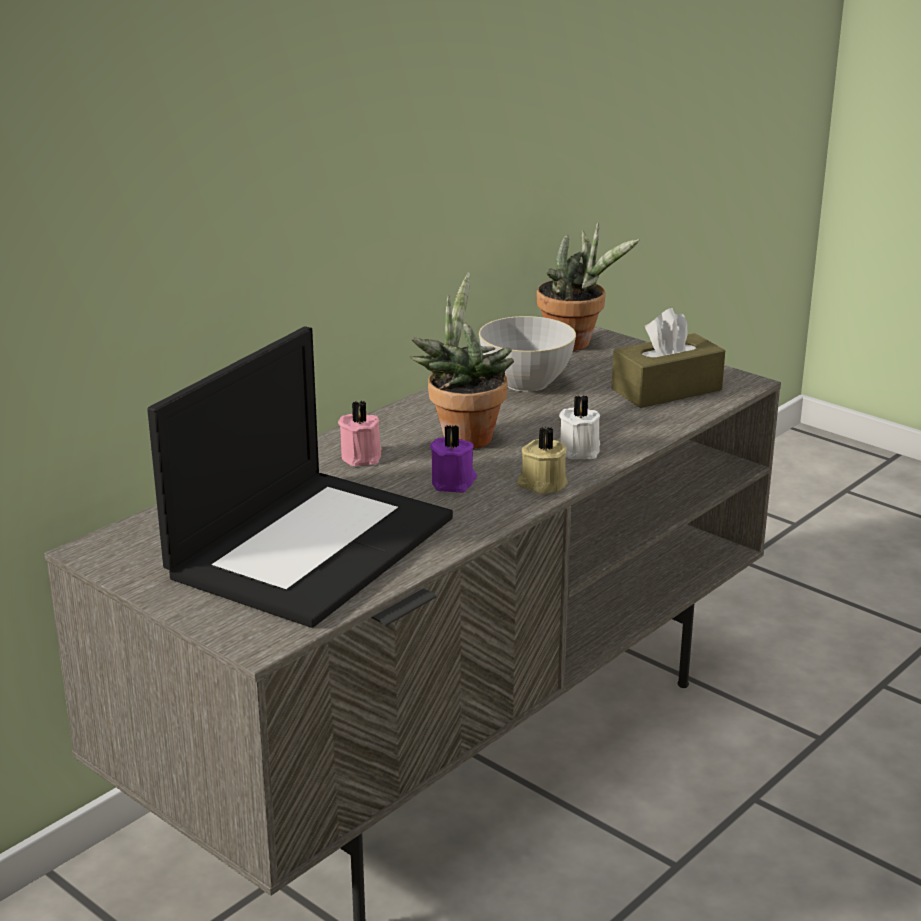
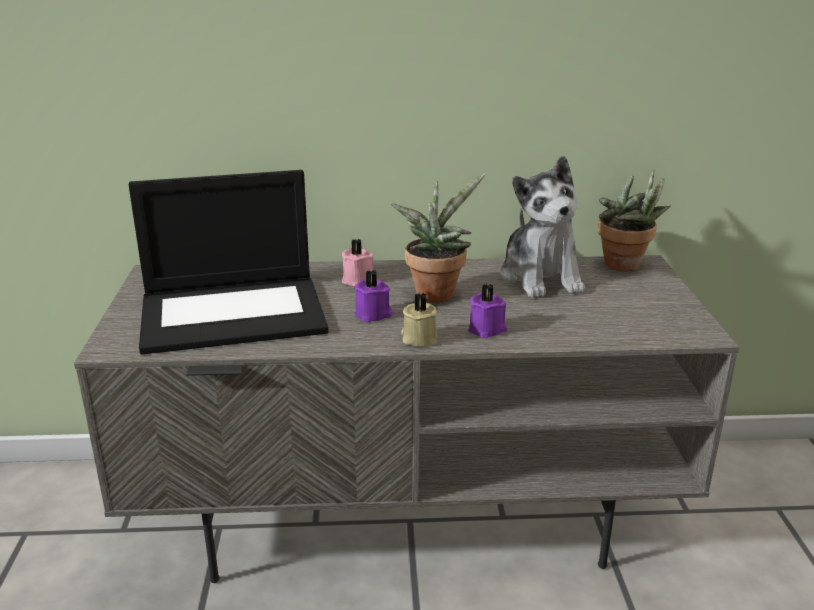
camera: 45 degrees right, 0 degrees up
(526, 382) = (541, 277): grey bowl -> plush toy
(581, 450) = (487, 329): white candle -> purple candle
(666, 389) = (630, 317): brown tissue box -> none

